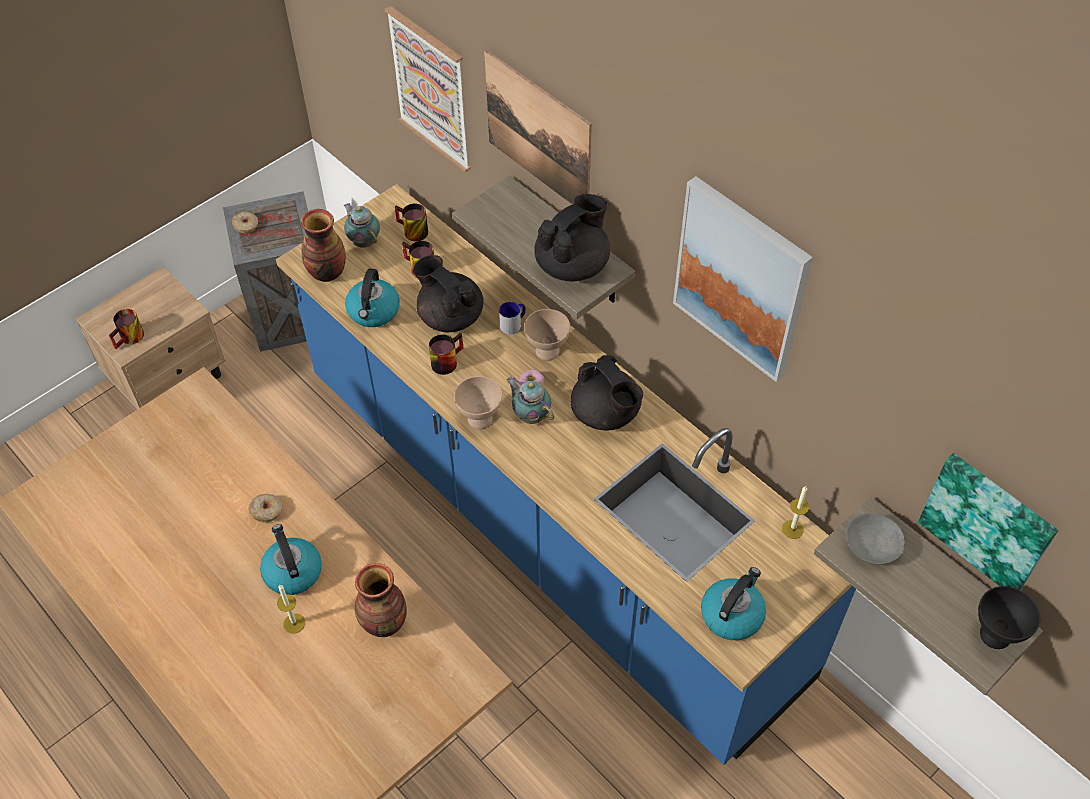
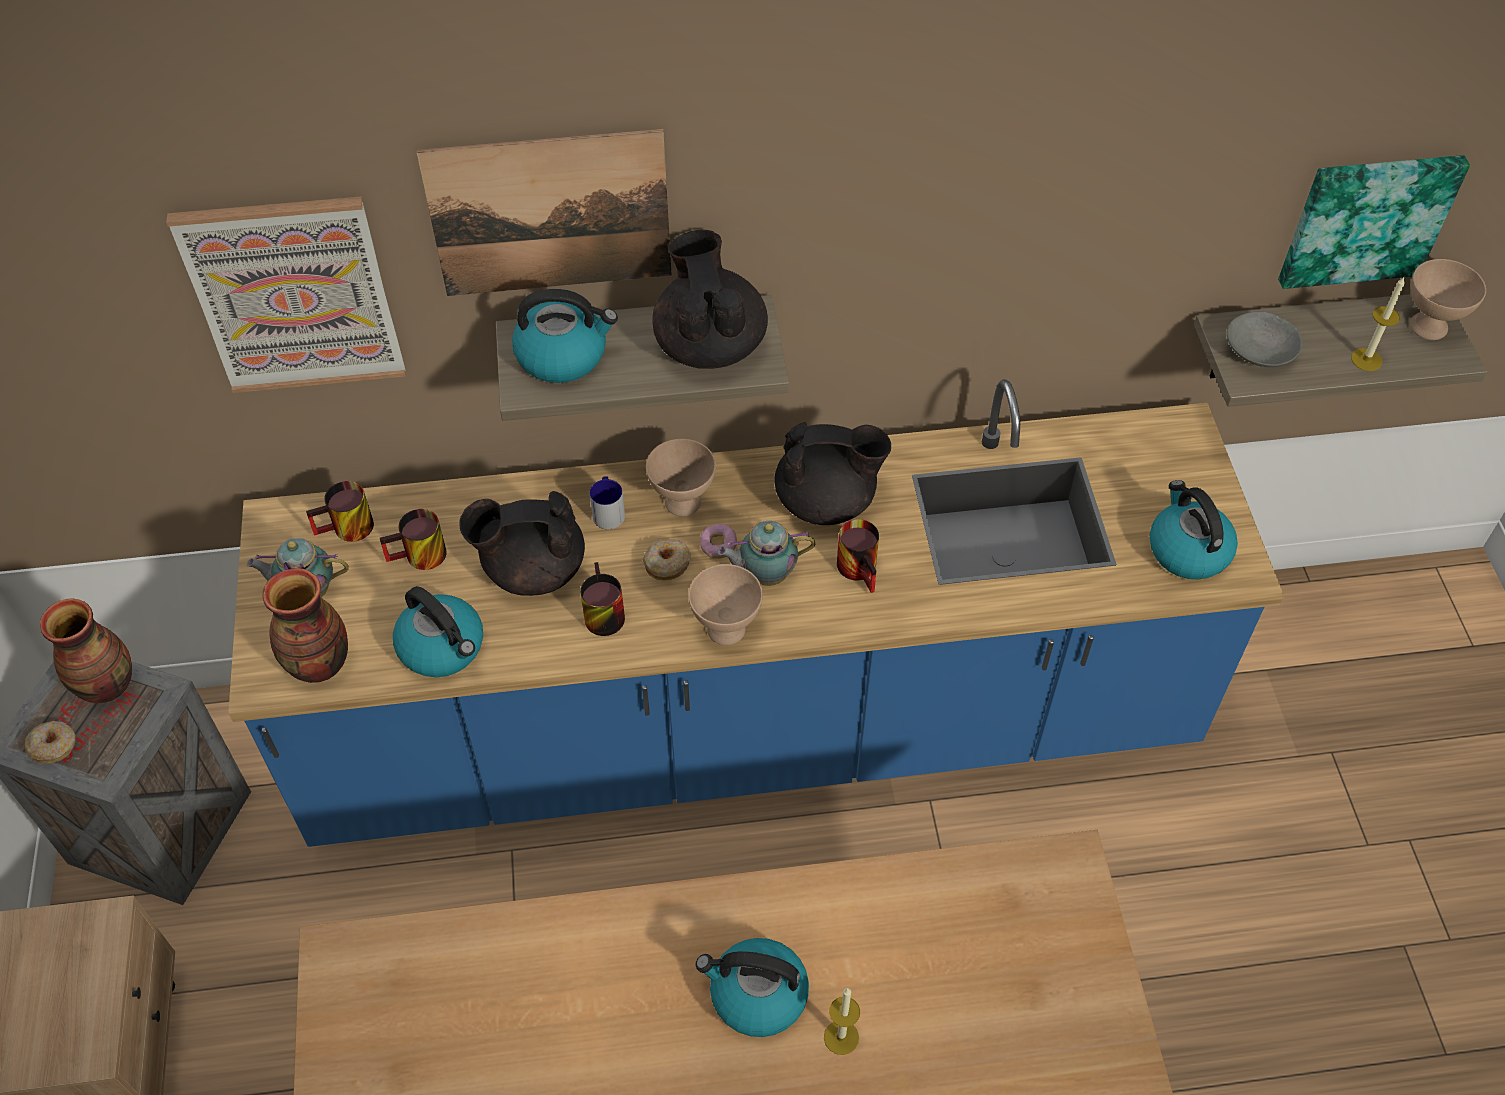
camera: 55 degrees left, 0 degrees up
(131, 339) = (75, 1034): mug -> mug (862, 569)
(267, 511) = (631, 975): donut -> donut (667, 564)
(385, 623) = (919, 924): vase -> vase (108, 685)
(510, 213) = (563, 355): none -> kettle
(741, 278) = (969, 174): picture -> none
(792, 529) = (1116, 433): candle -> candle (1366, 359)
(995, 636) = (1429, 328): black bowl -> beige bowl

